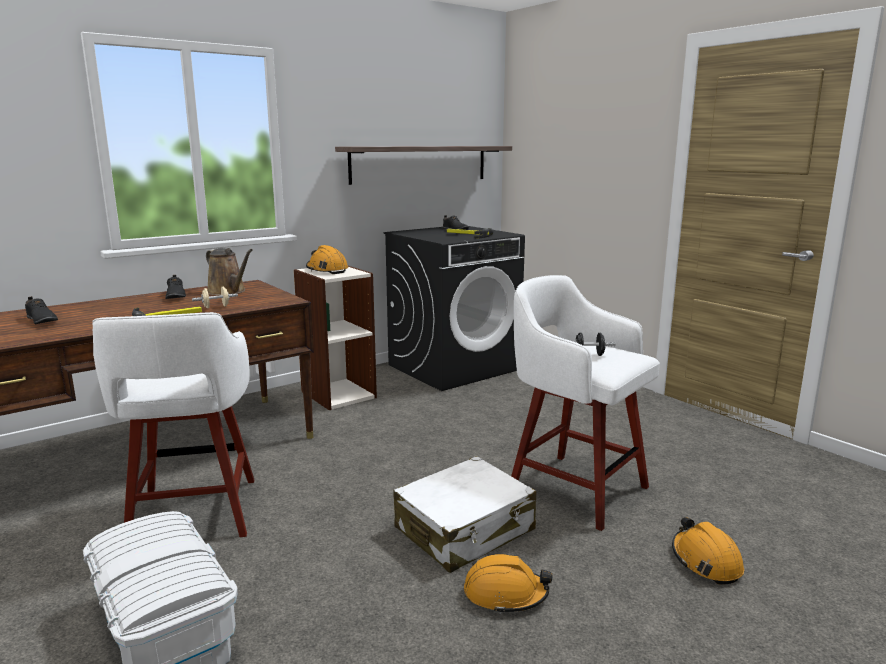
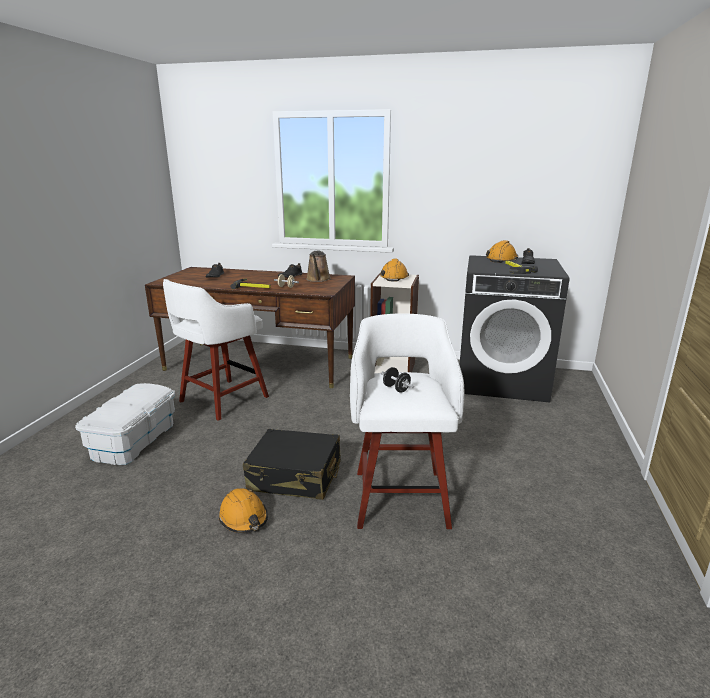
camera: 50 degrees right, 5 degrees up
(420, 164) = (517, 200): shelf -> none
(465, 530) = (295, 476): white suitcase -> black suitcase
(705, 561) = (374, 594): orange hard hat -> orange hard hat (502, 259)

